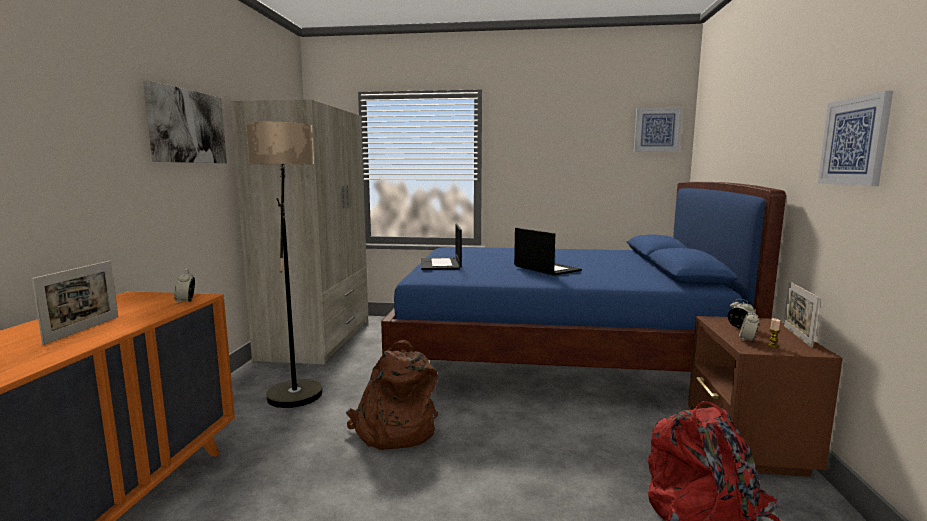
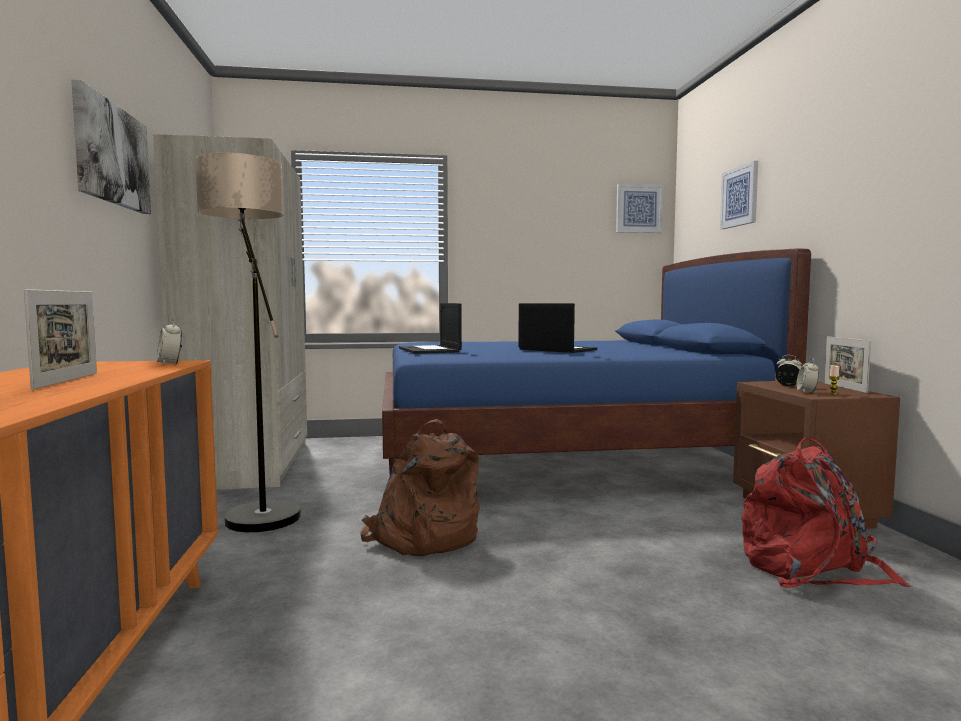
camera: 15 degrees left, 5 degrees down
(855, 141) = (889, 187): picture -> picture (740, 196)

